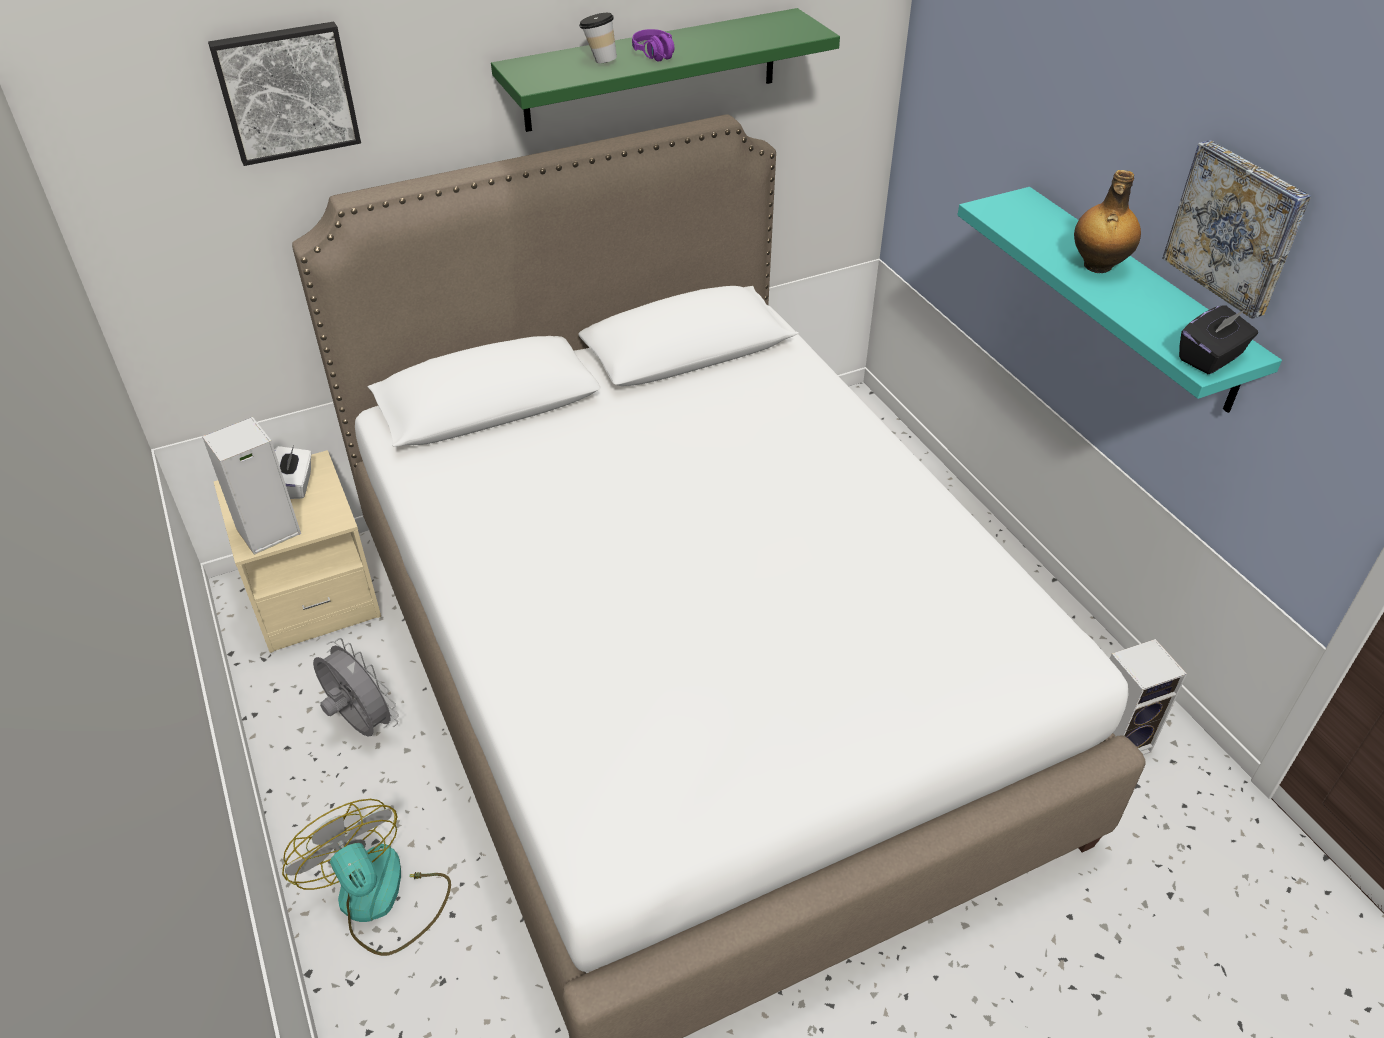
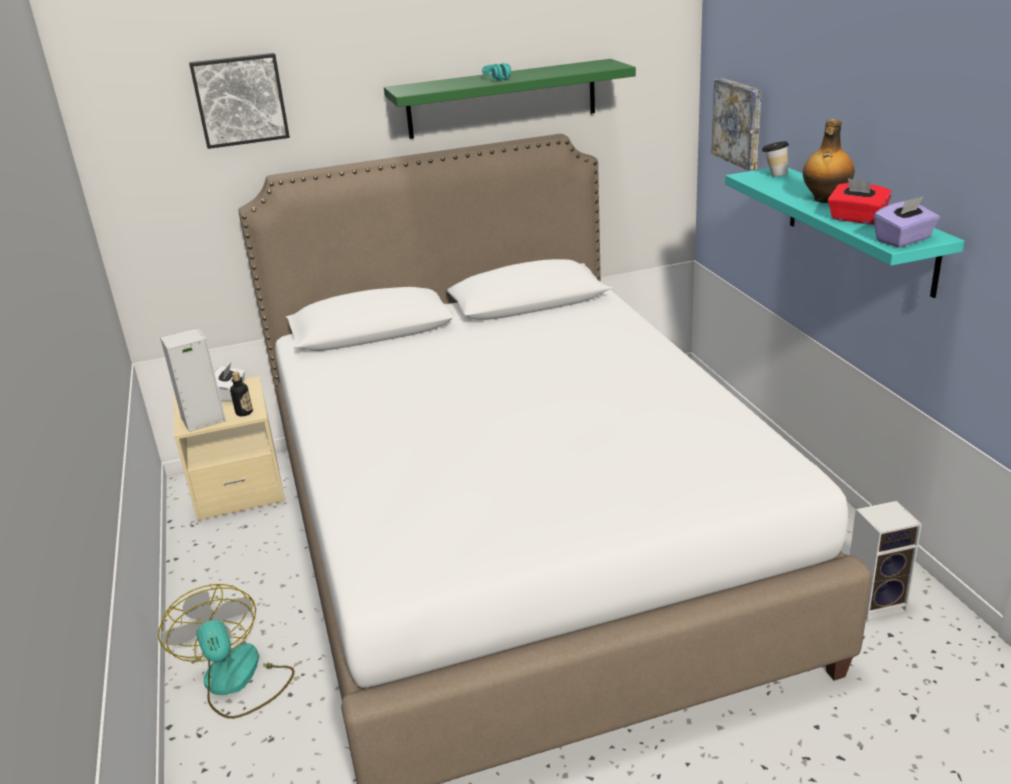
camera: 10 degrees right, 15 degrees down
(323, 518) = (244, 412): none -> bottle
(361, 724) = (252, 567): grey fan -> none
(599, 60) = (458, 82): cup -> cup (774, 175)
(658, 56) = (500, 79): purple headphones -> turquoise headphones
(1145, 310) = (856, 219): none -> red tissue box
(1210, 358) = (903, 240): black tissue box -> purple tissue box
(1237, 227) = (919, 145): picture -> picture (739, 123)

